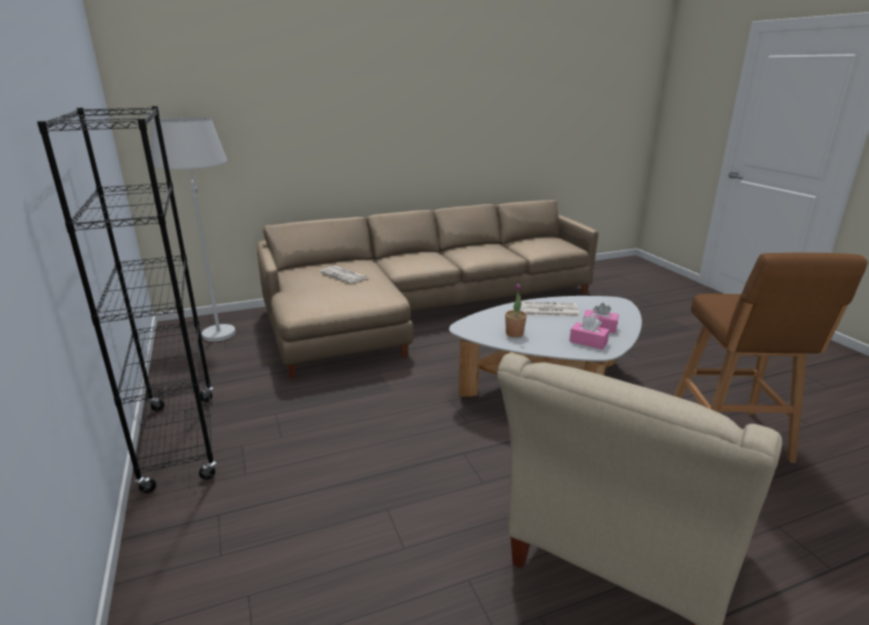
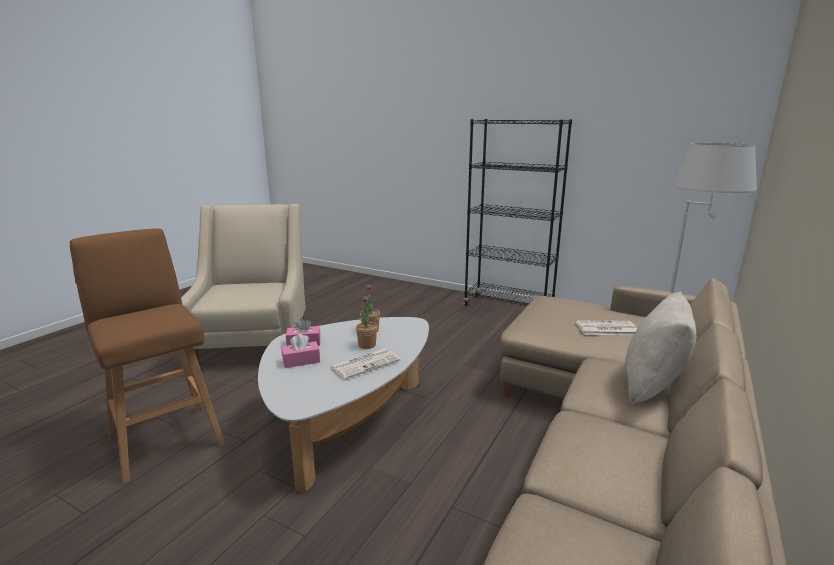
camera: 140 degrees right, 5 degrees down
(405, 256) = (652, 385): none -> beige pillow
(532, 322) = (367, 345): none -> potted plant

